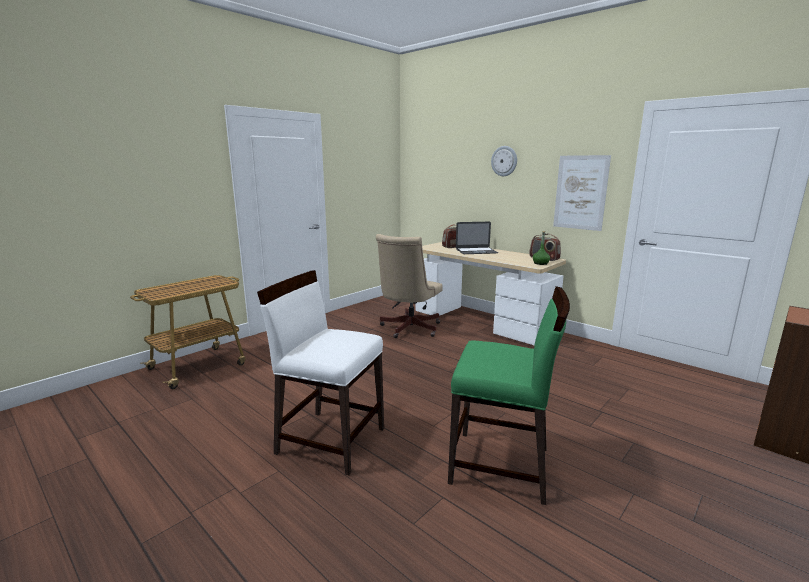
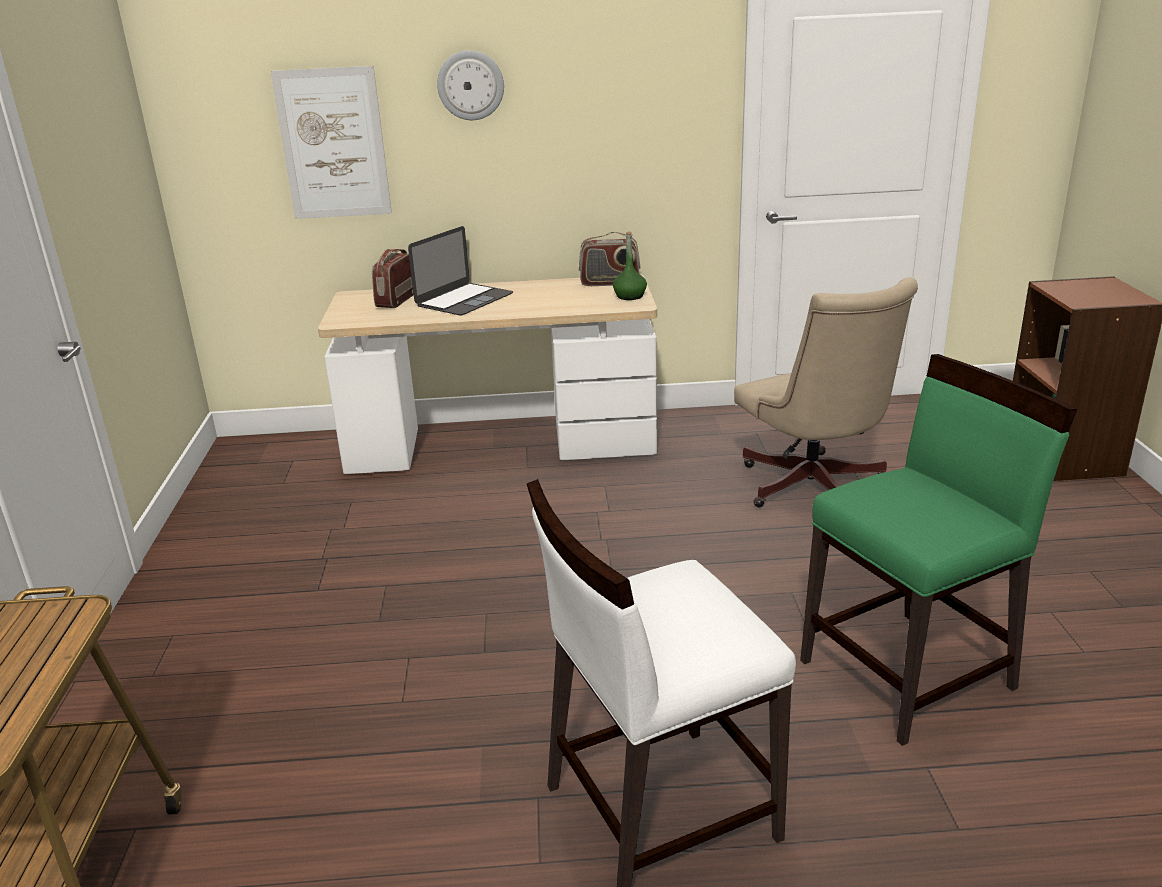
camera: 45 degrees left, 10 degrees up
(408, 329) = (400, 522): beige office chair -> beige office chair (814, 490)
(580, 192) = (650, 140): picture -> picture (333, 144)

